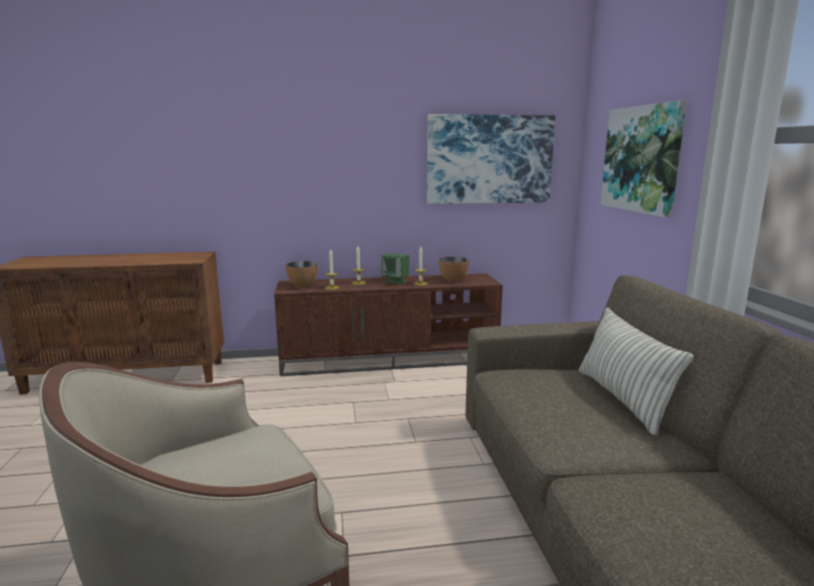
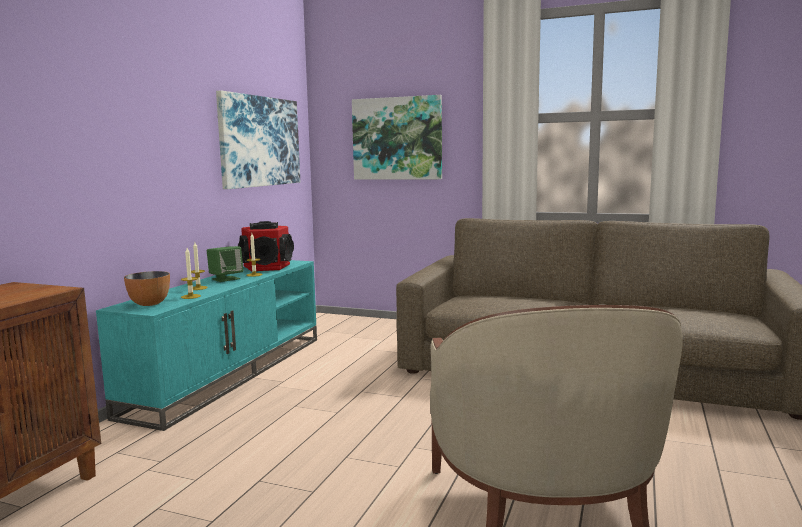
camera: 60 degrees left, 5 degrees down
(390, 359) = (230, 373): brown tv stand -> turquoise tv stand
(453, 280) = (267, 267): bowl -> speaker
(622, 399) = (515, 296): pillow -> none

